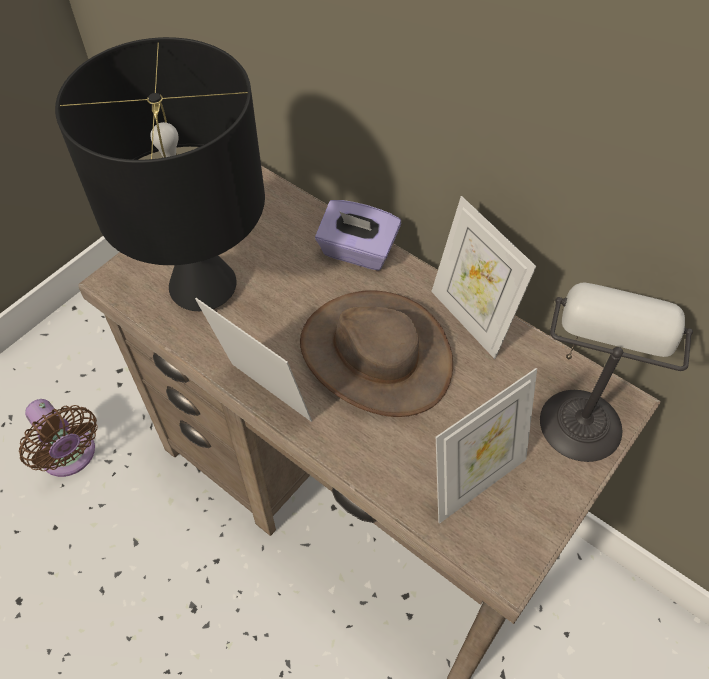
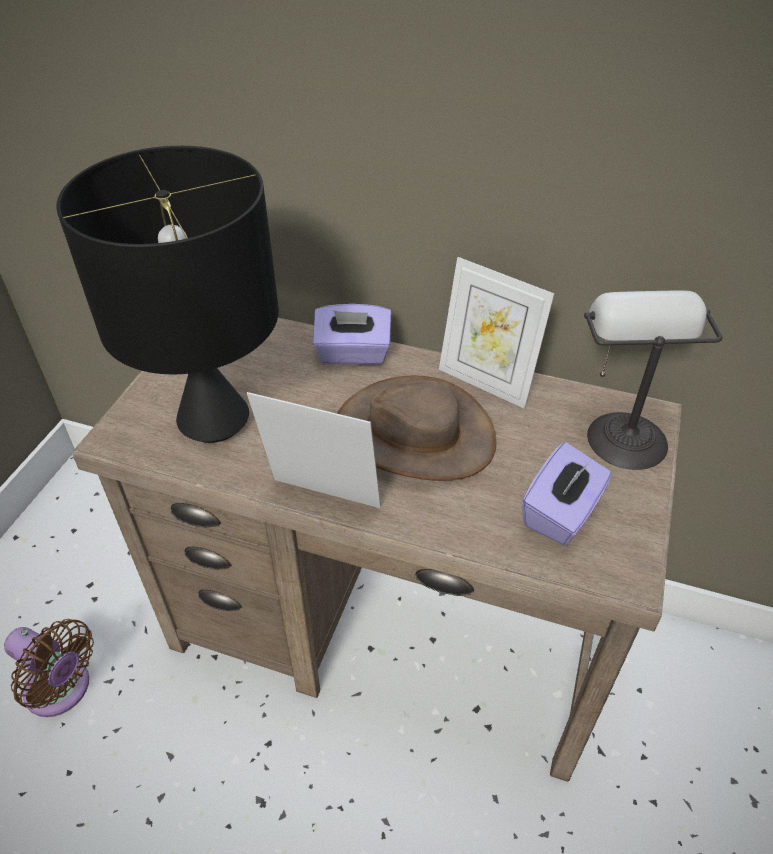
camera: 20 degrees left, 10 degrees down
(475, 481) = (561, 513): picture frame -> purple tissue box

